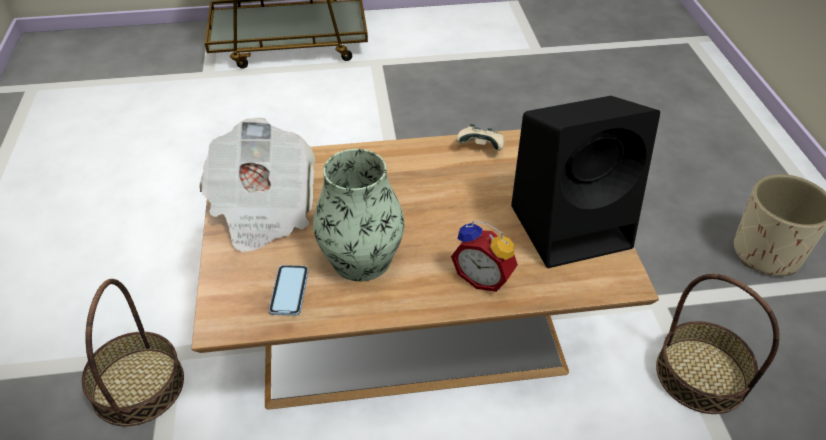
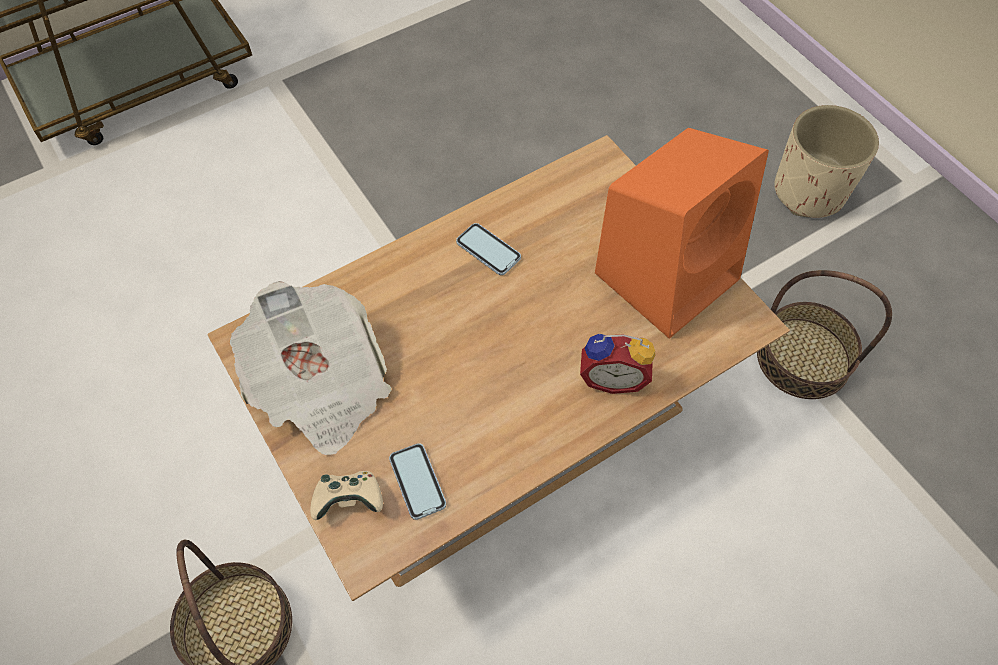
camera: 25 degrees left, 15 degrees up
(361, 258) = (472, 406): vase -> none
(437, 167) = (488, 250): none -> phone
(481, 148) = (522, 205): beige game controller -> beige game controller (349, 500)
(572, 225) = (668, 273): black speaker -> orange speaker

